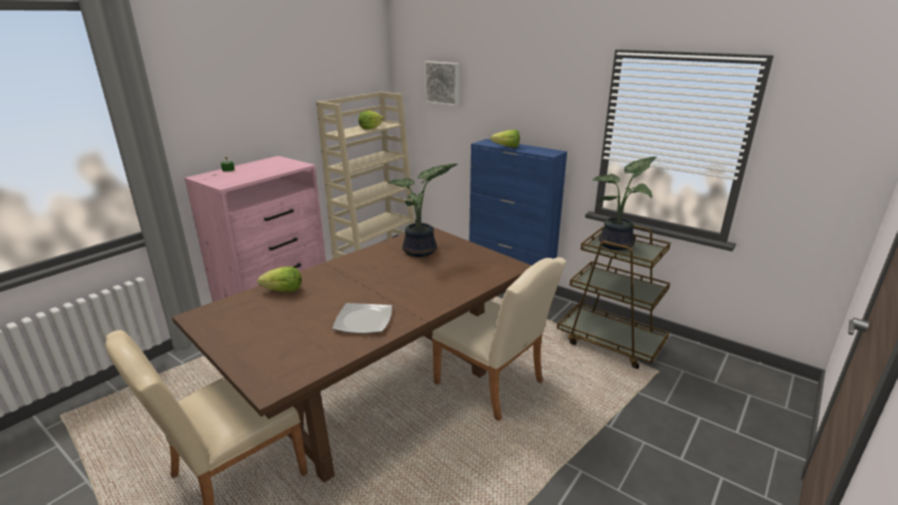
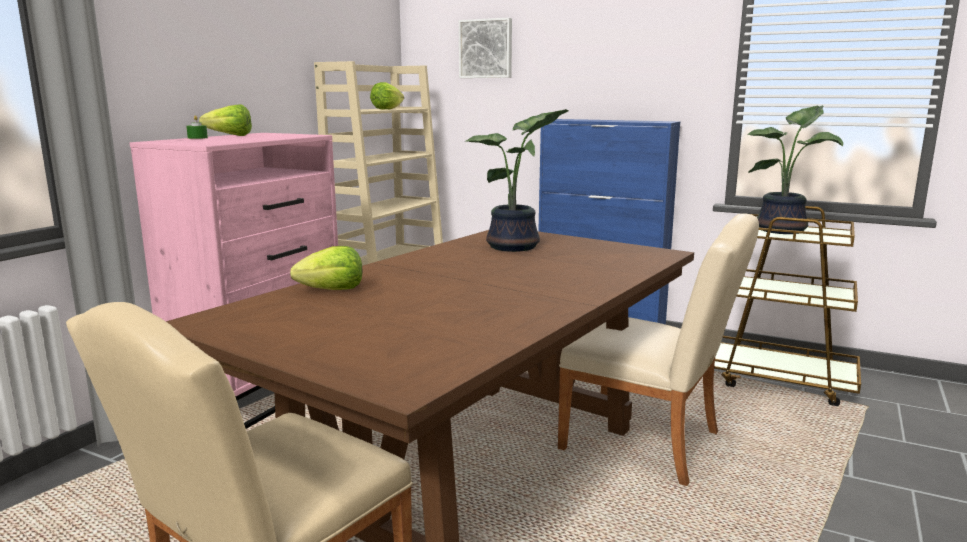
camera: 10 degrees left, 10 degrees down
(364, 320) = (496, 310): plate -> none
(504, 147) = (592, 120): lettuce -> lettuce (226, 136)

